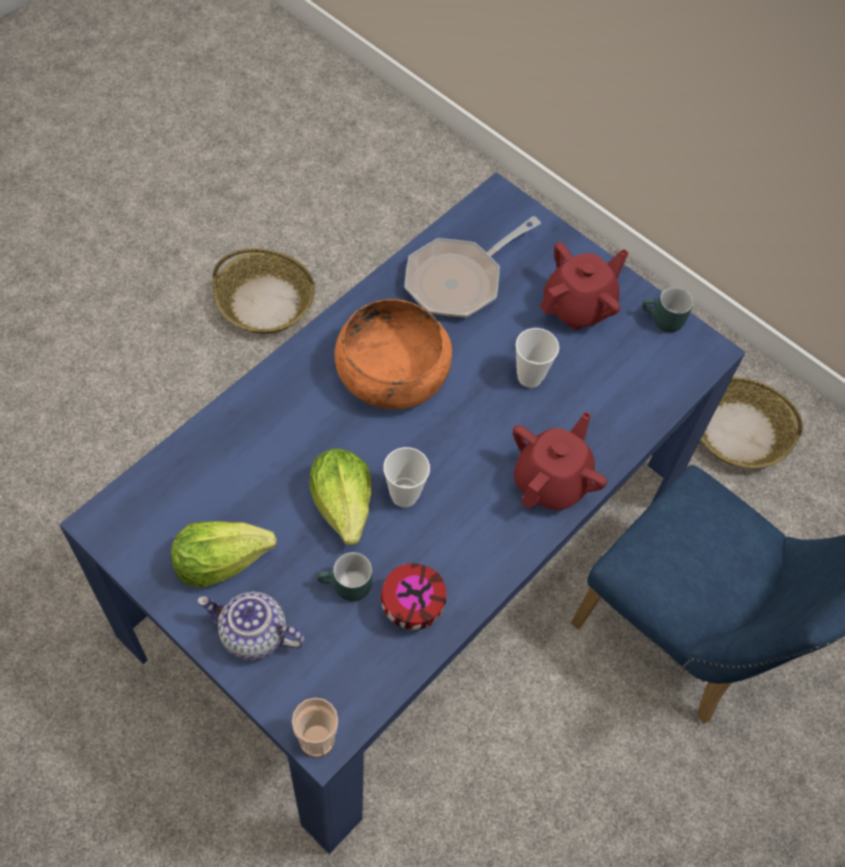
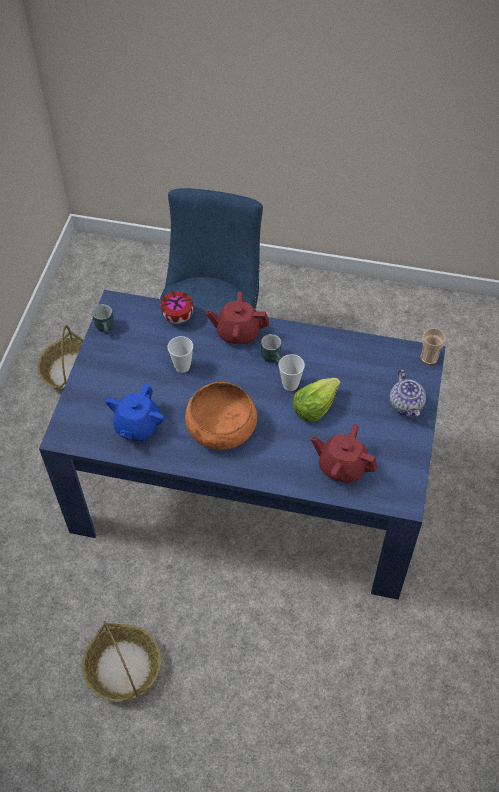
camera: 115 degrees left, 5 degrees down
(220, 560) = (382, 439): lettuce -> none
(346, 588) = (355, 383): turquoise mug -> turquoise mug (273, 357)
(411, 606) = (343, 355): bowl -> bowl (177, 318)
(459, 280) = (137, 426): frying pan -> blue teapot
(578, 306) = (120, 366): red teapot -> red teapot (342, 466)

